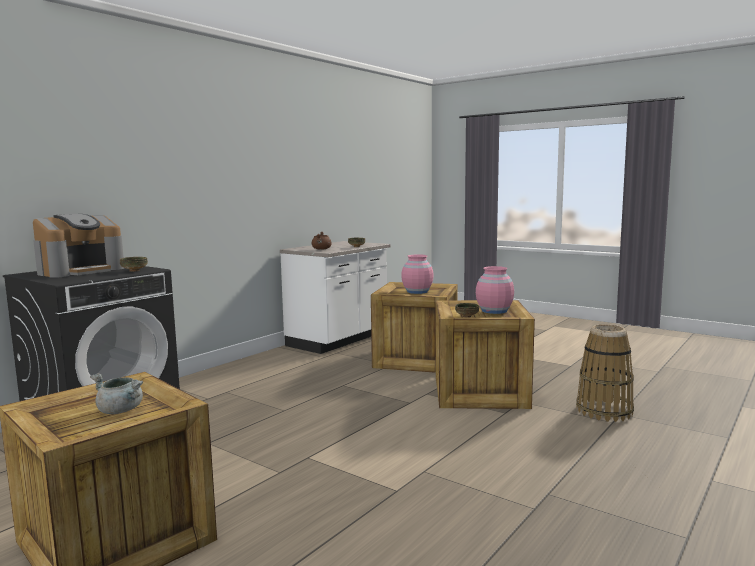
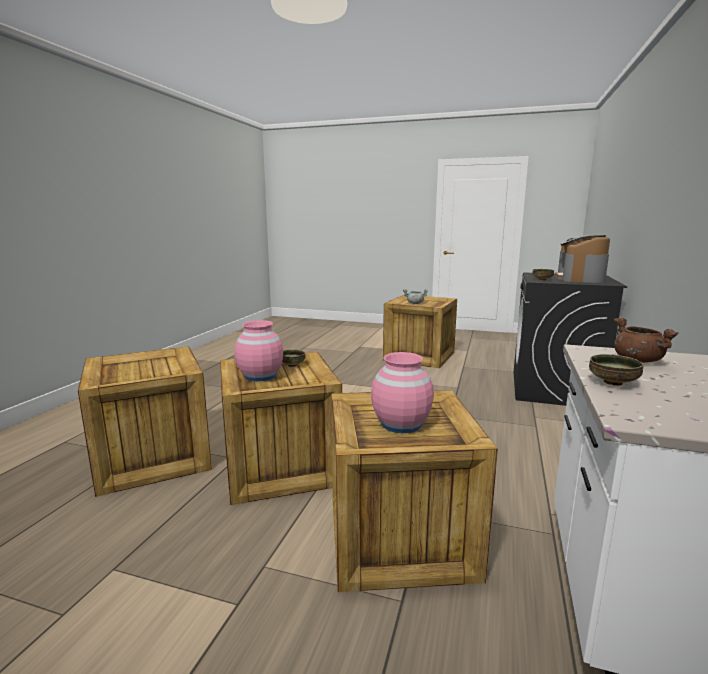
camera: 160 degrees right, 5 degrees up
(604, 411) = (151, 457): basket -> crate

